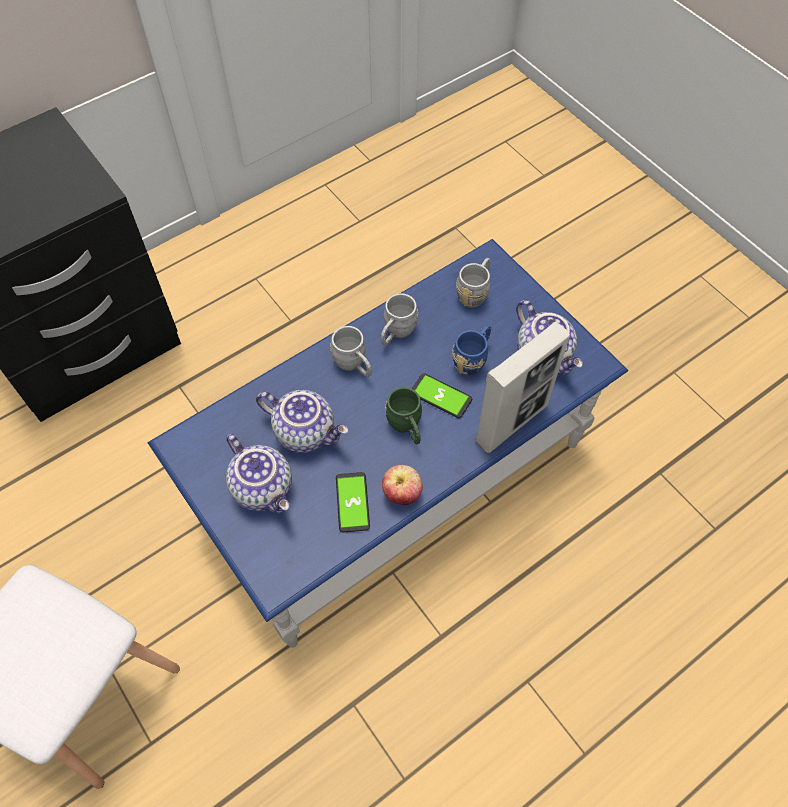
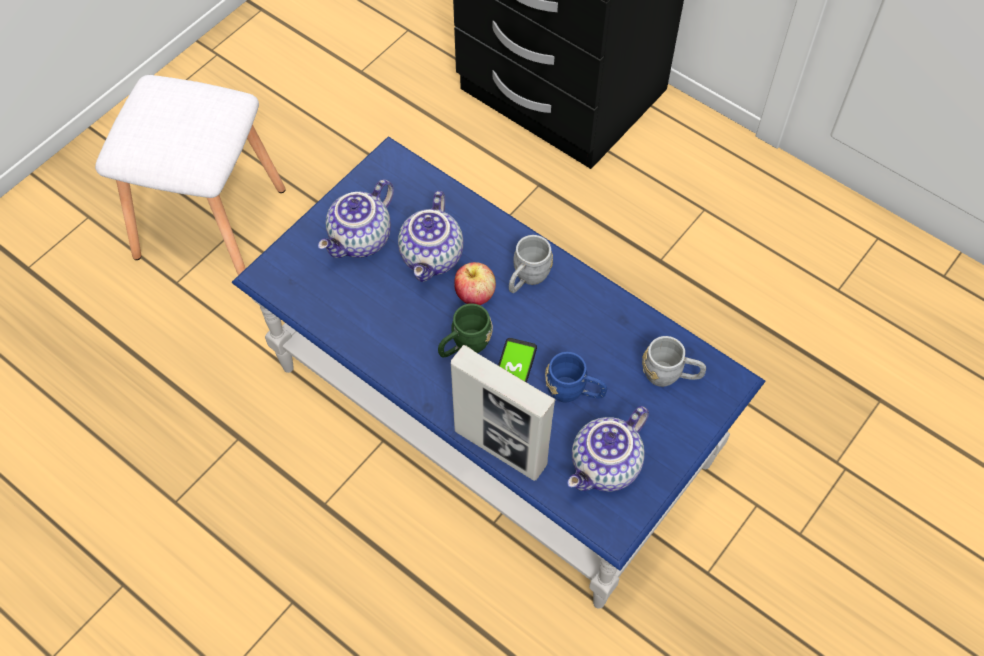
camera: 75 degrees right, 0 degrees up
(352, 502) = (364, 318): phone -> none
(396, 333) = (582, 308): grey mug -> none
(402, 493) = (385, 359): apple -> apple (475, 295)

